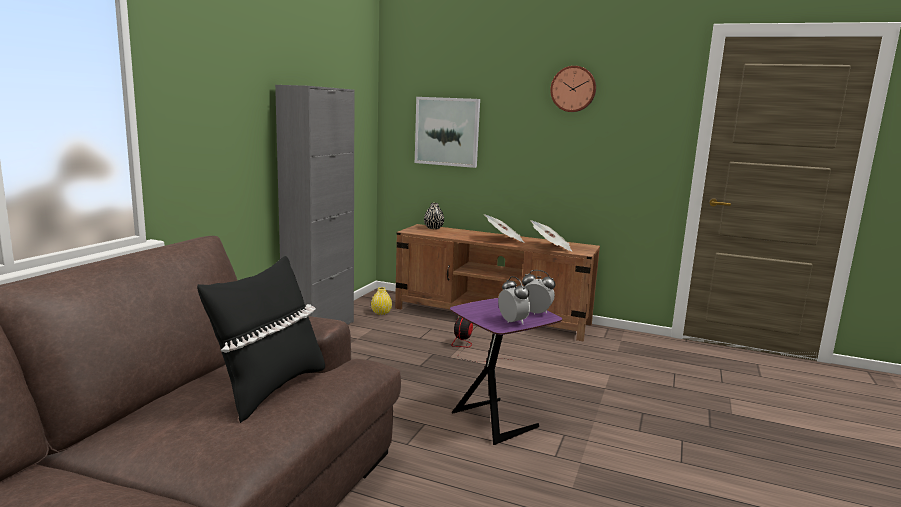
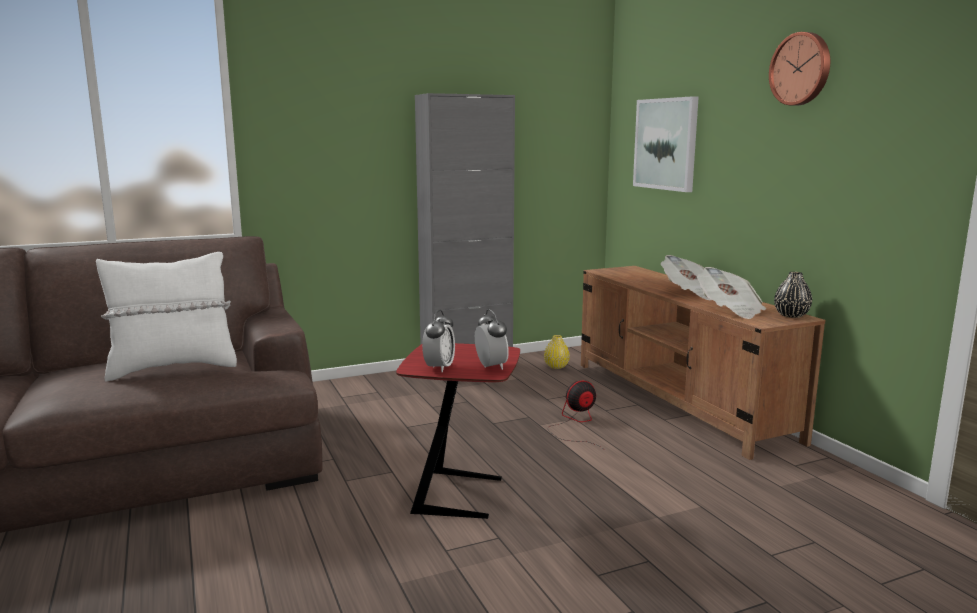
camera: 45 degrees right, 0 degrees up
(269, 389) = (173, 368): black pillow -> white pillow
(433, 228) = (639, 271): black vase -> black vase (791, 315)
(497, 420) = (461, 495): purple side table -> red side table

